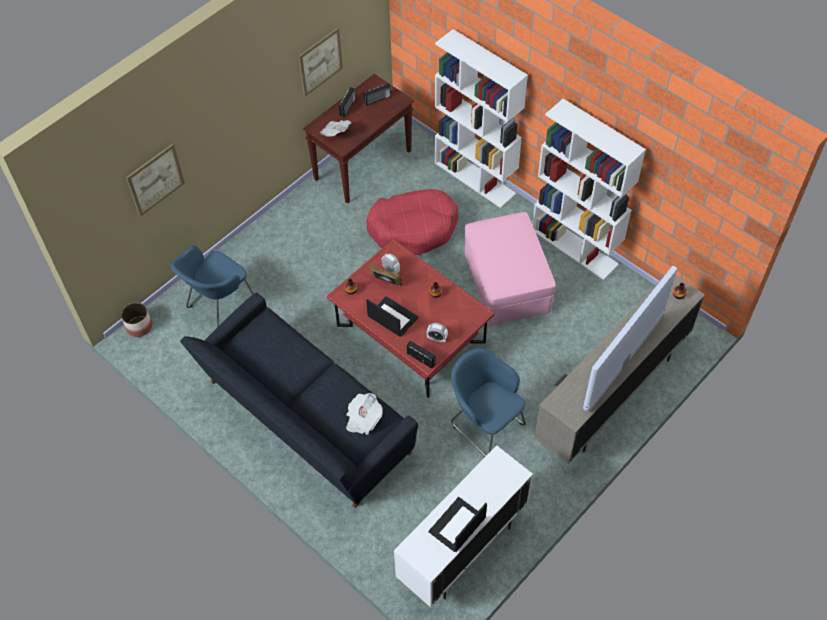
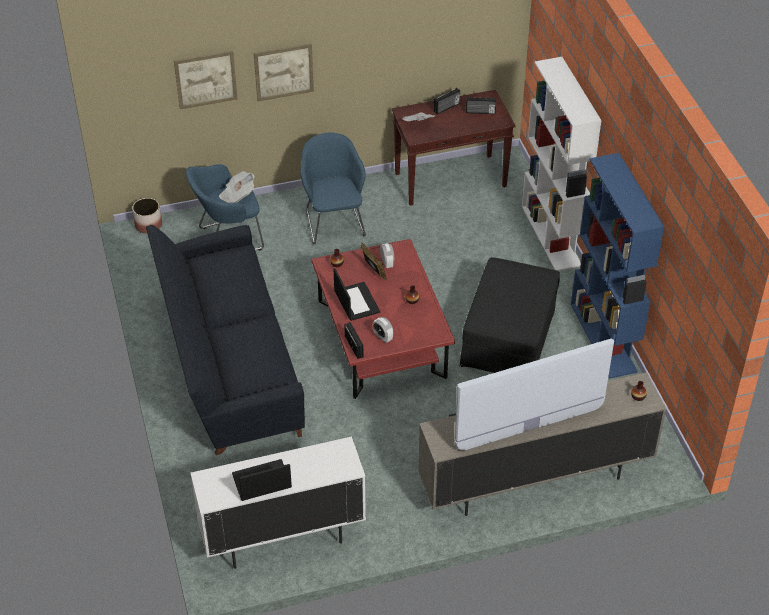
camera: 30 degrees right, 10 degrees down
(320, 61) = (427, 45): picture -> picture (284, 72)
(363, 419) = (259, 367): newspaper -> newspaper (237, 195)
(413, 228) = (455, 252): red dog bed -> none
(485, 423) = (390, 445): blue armchair -> blue armchair (334, 222)
(506, 282) = (509, 337): pink ottoman -> black ottoman
(575, 247) = (604, 337): white bookcase -> blue bookcase

